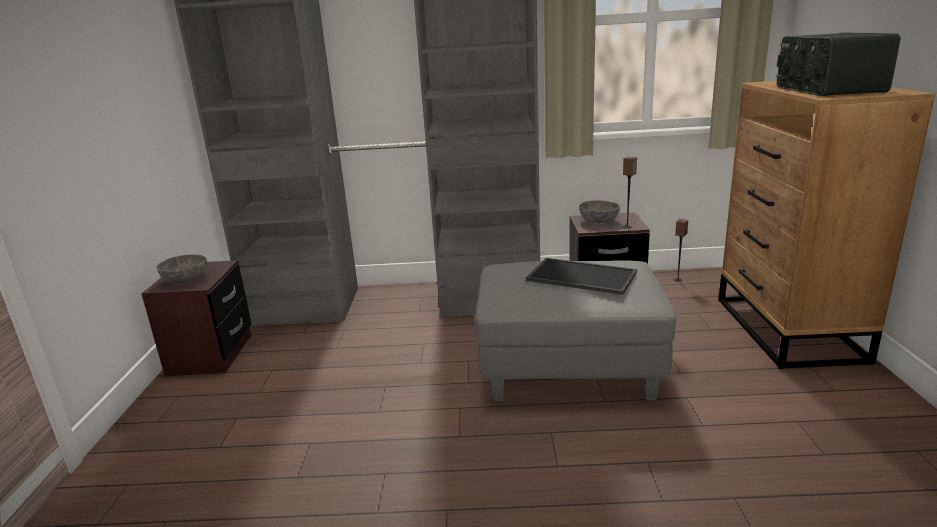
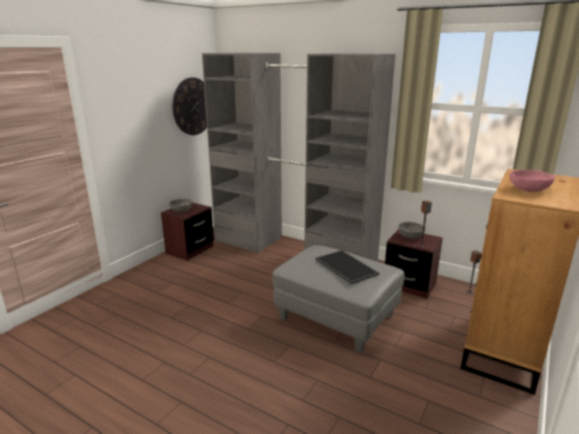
camera: 30 degrees right, 0 degrees up
(146, 72) = (193, 106): none -> wall clock
(827, 90) = (529, 190): radio -> pink bowl

